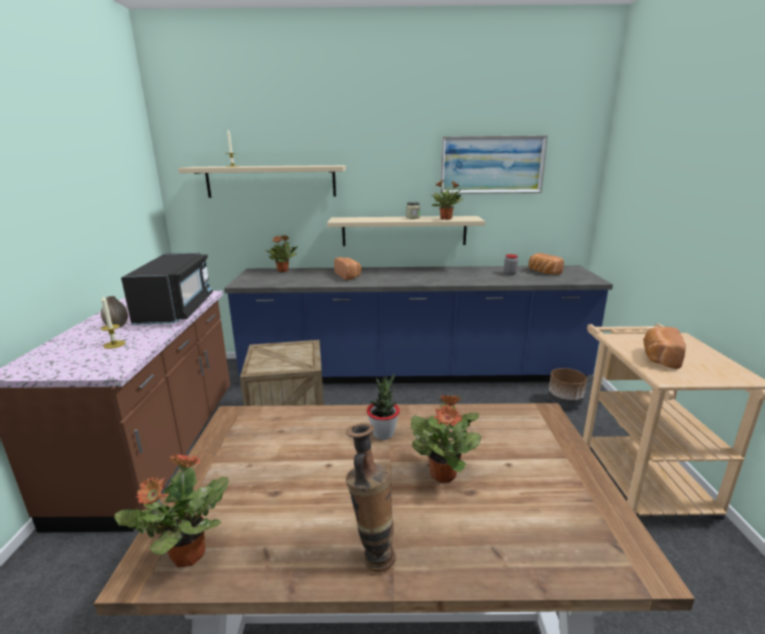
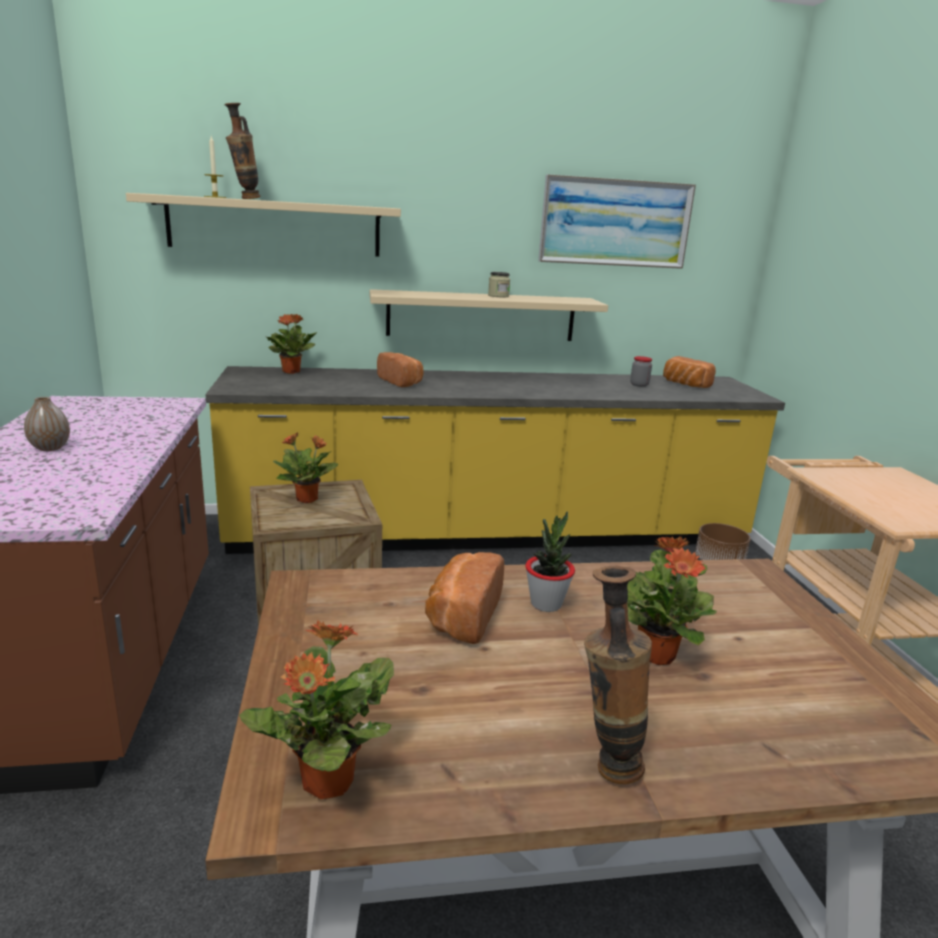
camera: 10 degrees left, 0 degrees up
(114, 344) = (62, 476): candle -> none
(176, 310) = (143, 426): black microwave -> none
(248, 166) = (245, 199): none -> vase
(413, 373) = (492, 535): blue counter -> yellow counter
(446, 219) = (550, 300): potted plant -> potted plant (307, 499)
(659, 358) = (881, 498): bread -> bread (462, 616)

